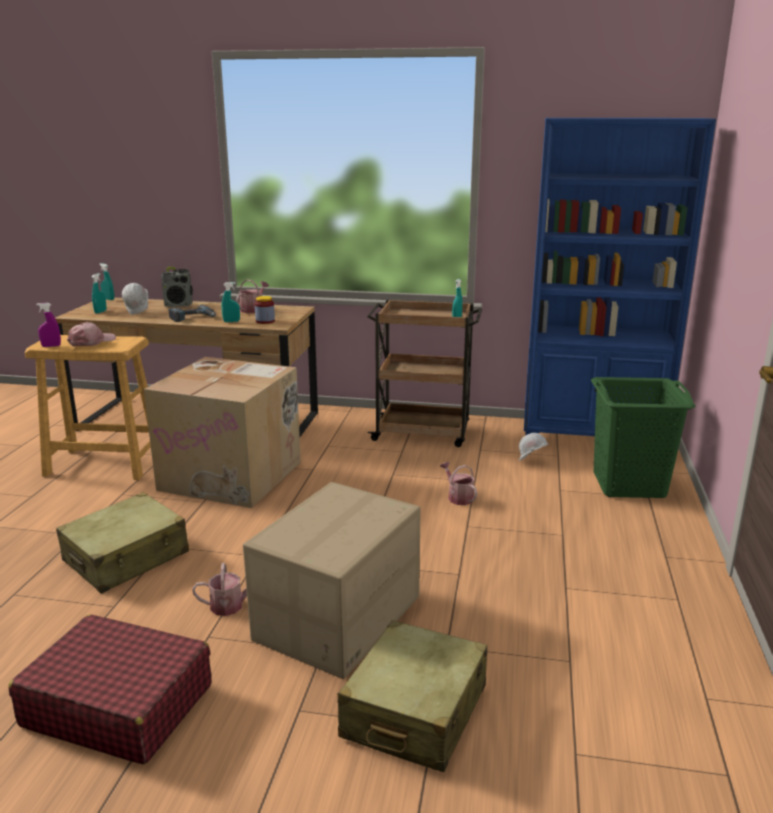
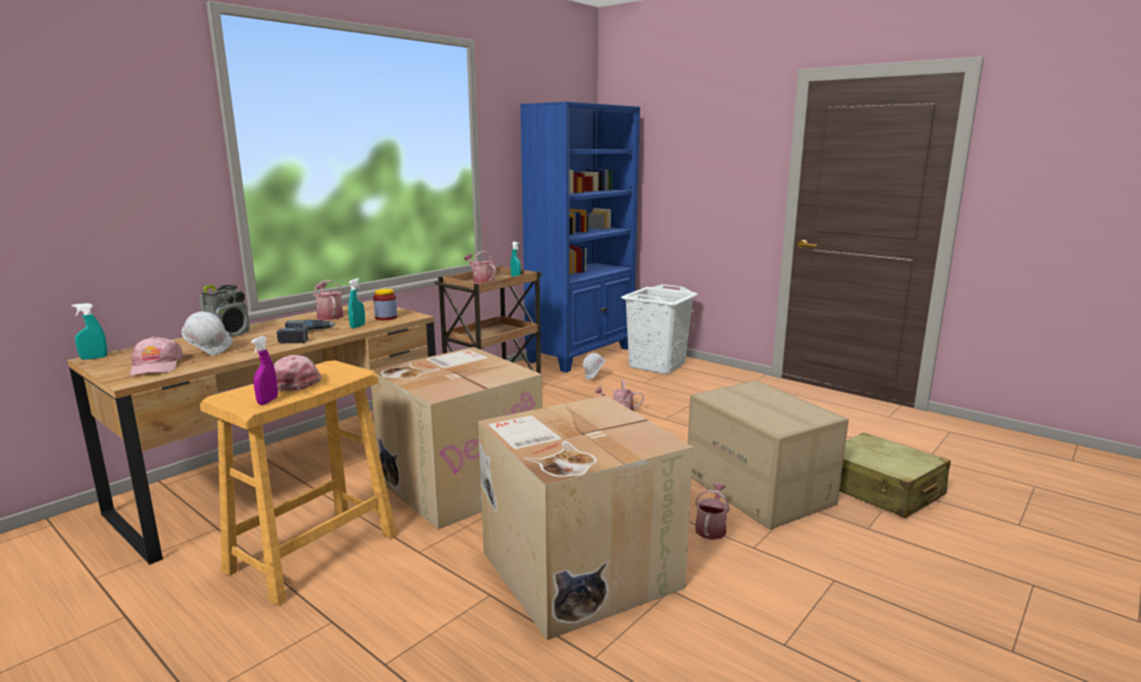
camera: 60 degrees left, 5 degrees down
(100, 312) = (156, 366): turquoise spray bottle -> pink cap
(118, 705) = (837, 608): red suitcase -> none
(127, 557) = (576, 569): beige suitcase -> cardboard box
(421, 313) = (481, 281): none -> watering can
(628, 484) = (656, 365): green laundry basket -> white laundry basket

